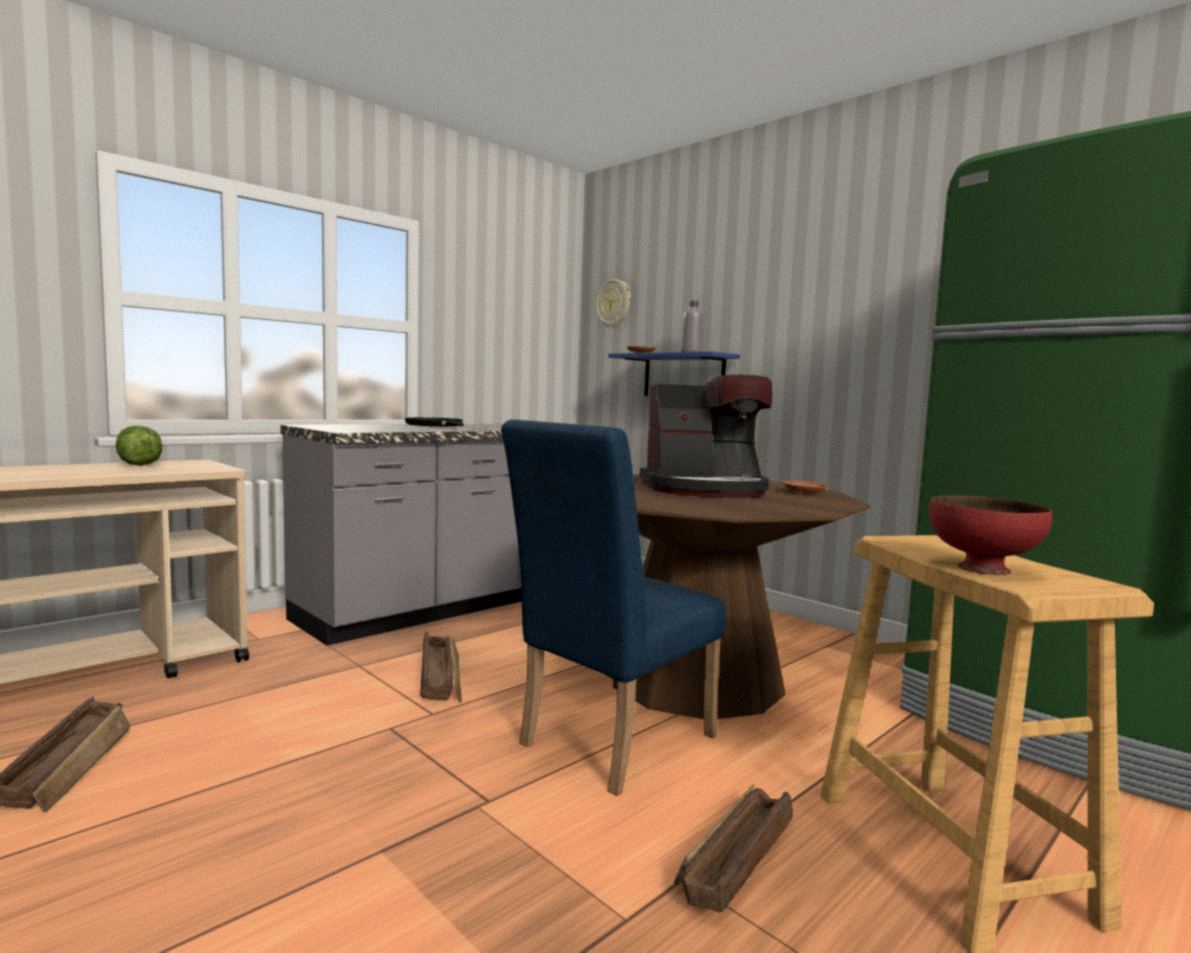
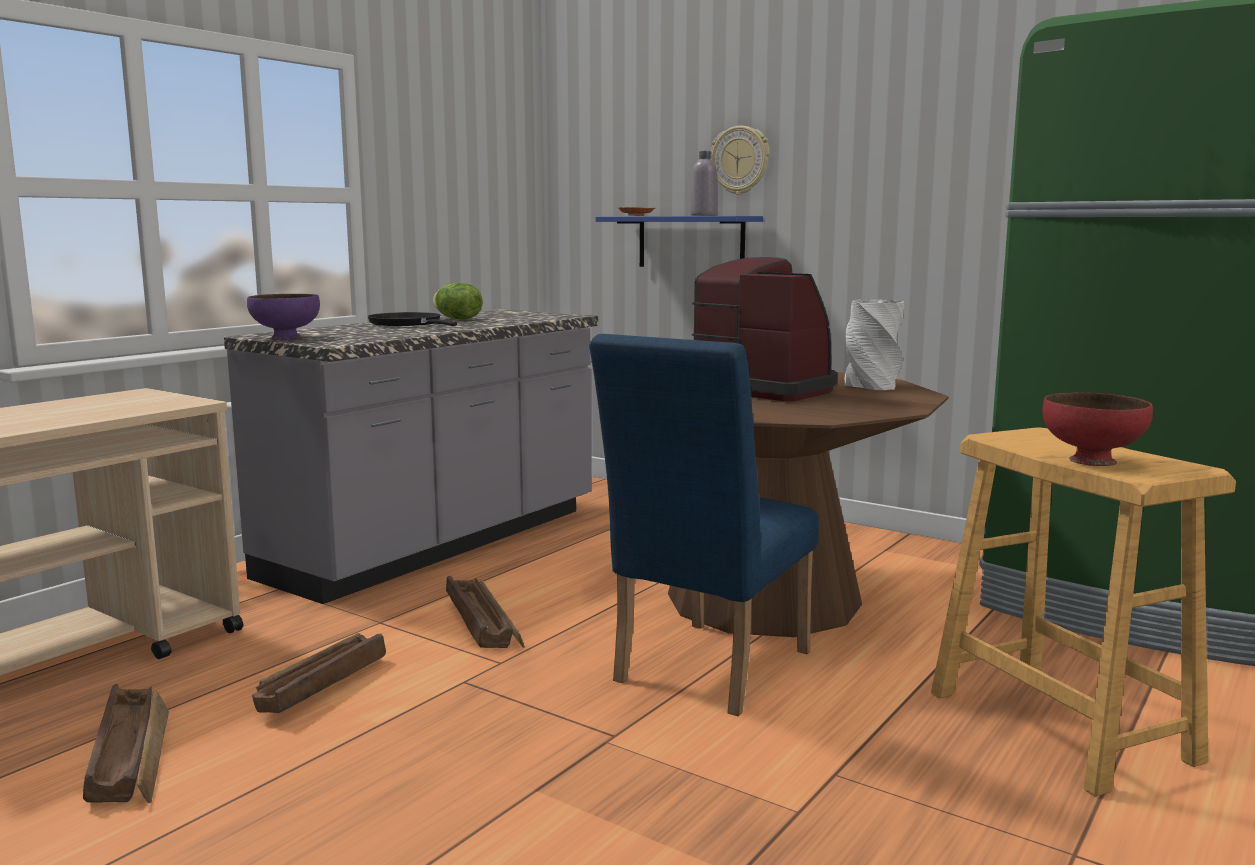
camera: 10 degrees left, 5 degrees up
(138, 464) = (80, 403): lettuce -> lettuce (457, 319)
(322, 427) = (286, 338): none -> purple bowl
(613, 304) = (591, 149): wall clock -> wall clock (740, 160)
(705, 489) = (766, 388): coffee machine -> coffee machine turned 120 degrees counterclockwise
(734, 859) = (873, 754): crate -> crate (320, 686)
(803, 493) = (871, 385): brown plate -> grey vase

